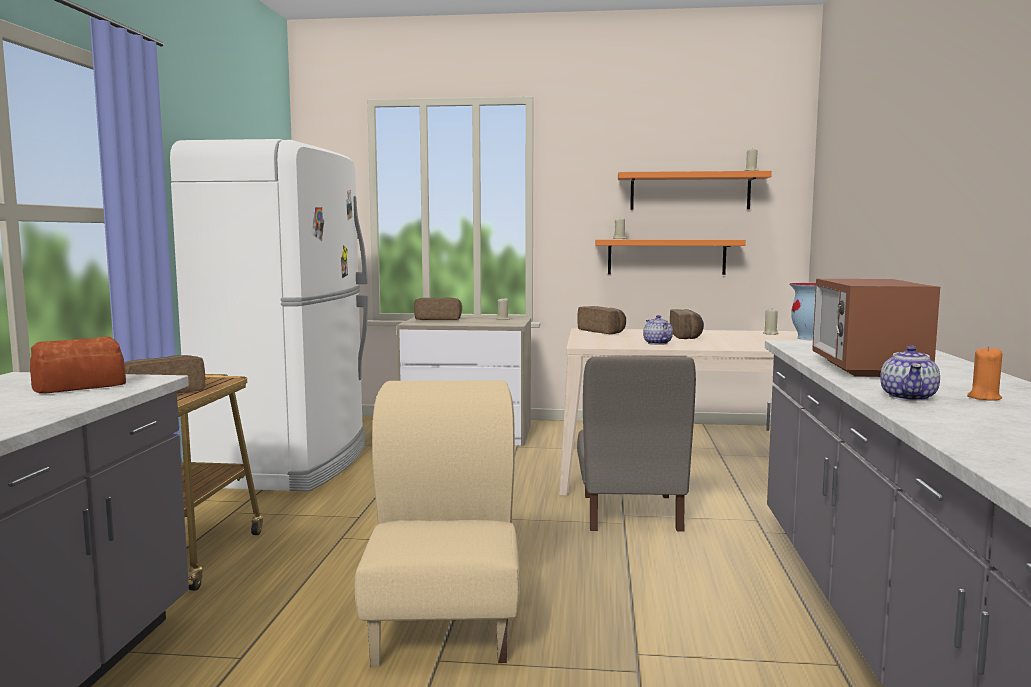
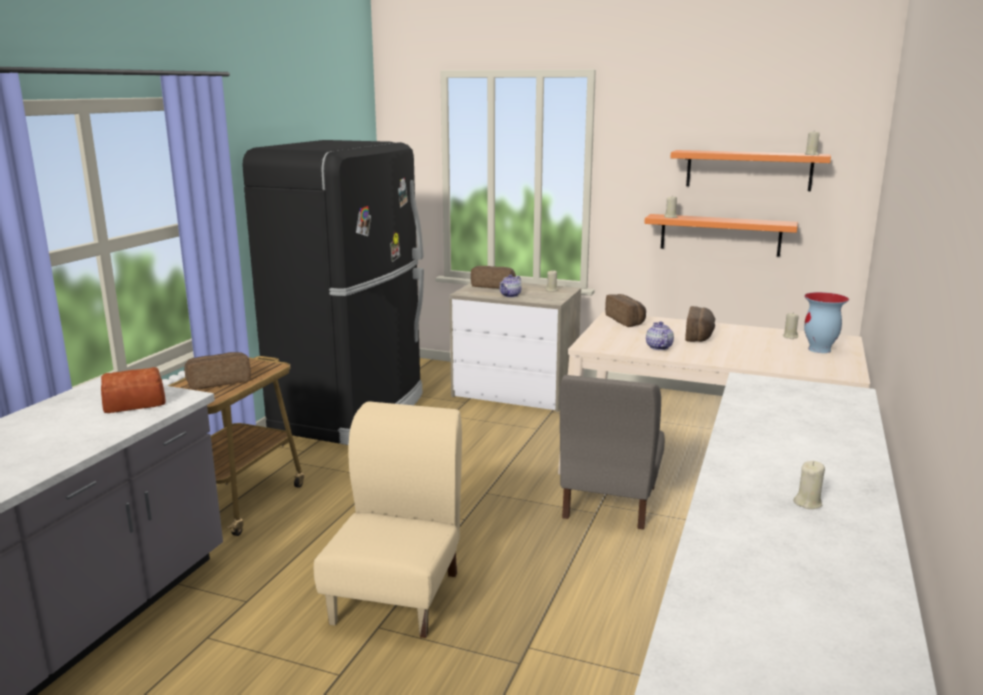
camera: 15 degrees right, 10 degrees up
(289, 463) = (352, 412): white fridge -> black fridge
(866, 368) = (762, 438): microwave -> none
(909, 397) = (740, 494): teapot -> teapot (510, 295)
(984, 398) = (808, 503): orange candle -> beige candle

